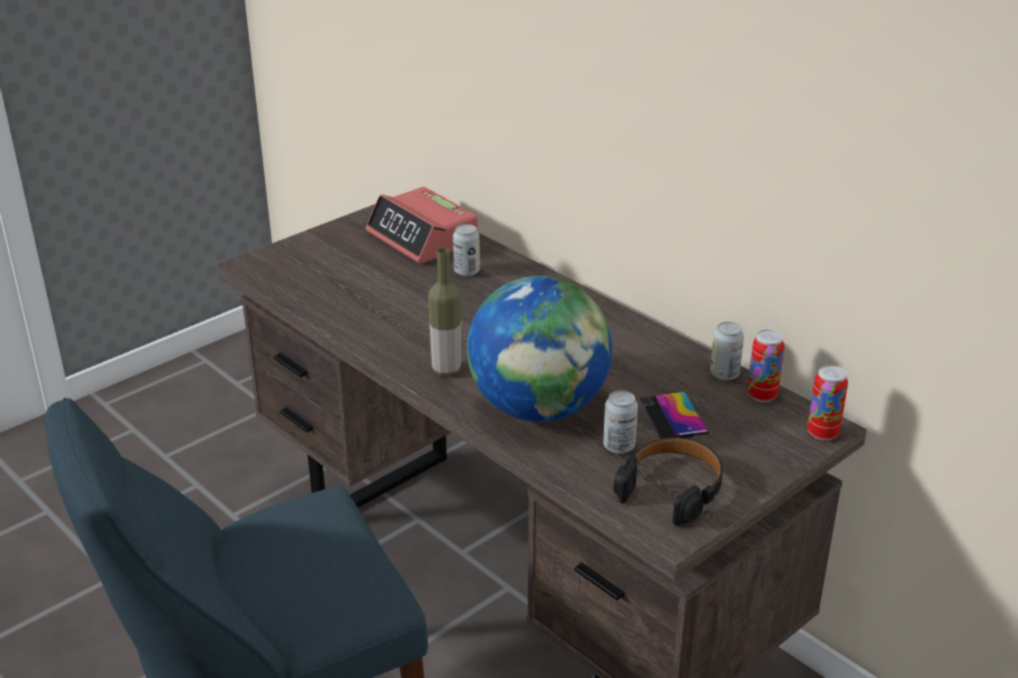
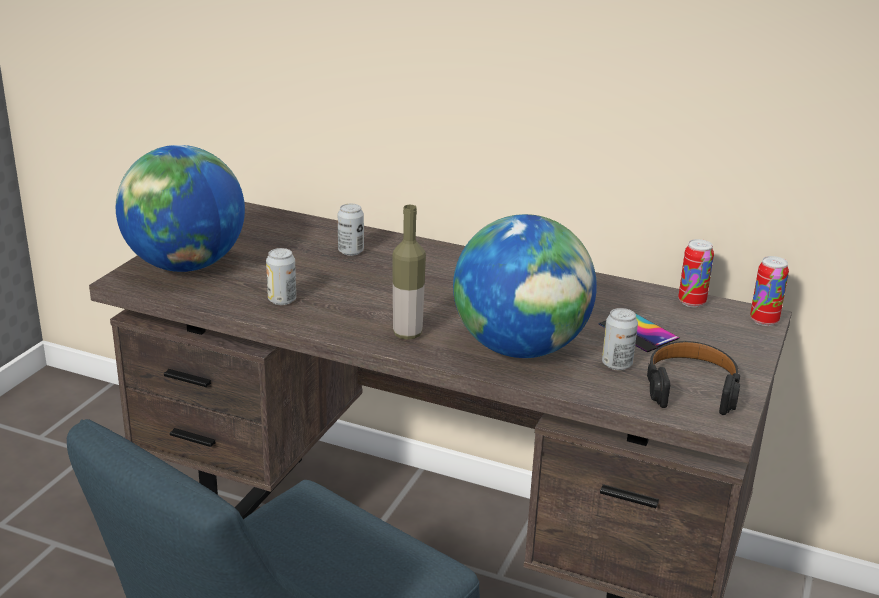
camera: 25 degrees left, 5 degrees down
(309, 259) = (185, 266): none -> globe
(423, 238) = (284, 231): alarm clock -> none
(724, 374) = (647, 292): can -> can (282, 300)

